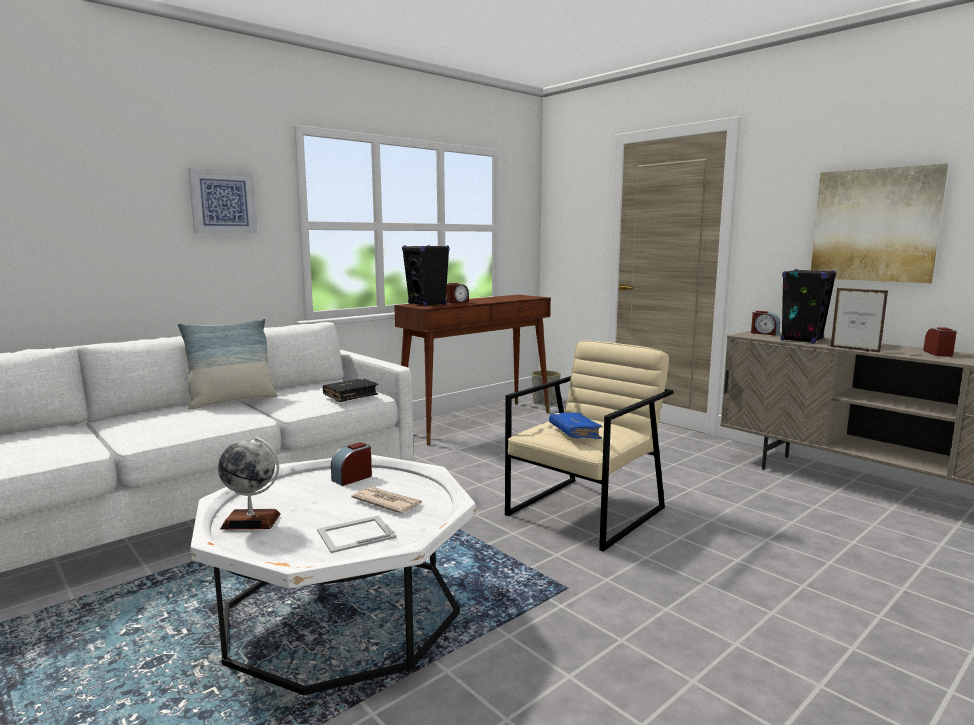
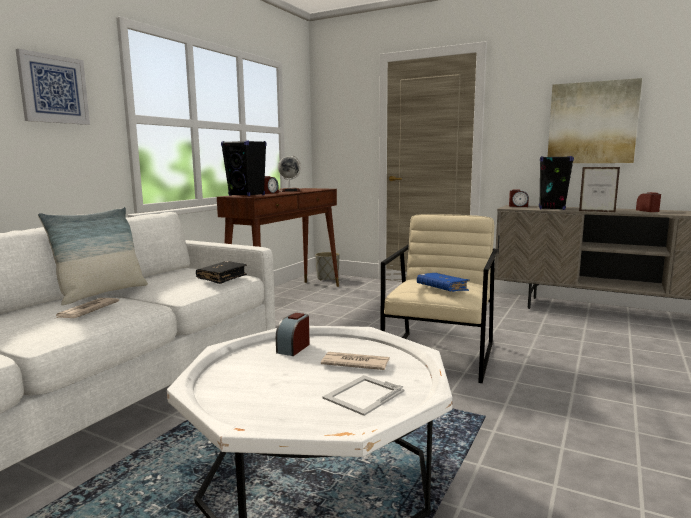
camera: 20 degrees left, 0 degrees up
(198, 417) = (86, 311): none -> newspaper
(251, 521) = (247, 401): globe -> globe (289, 191)

